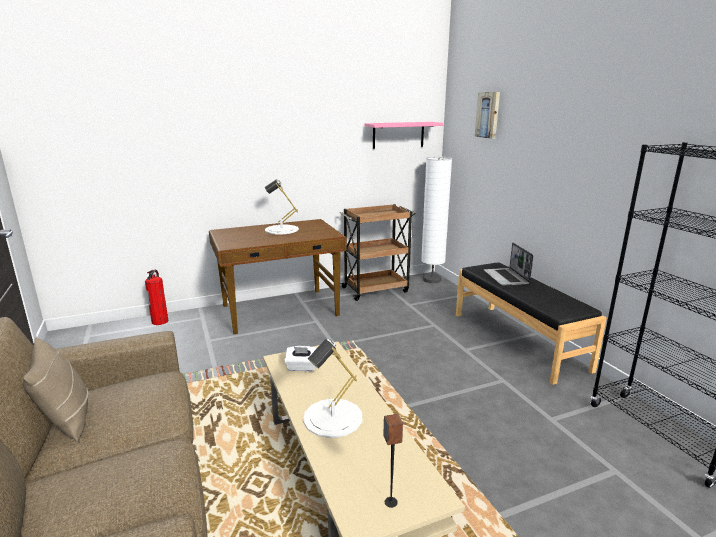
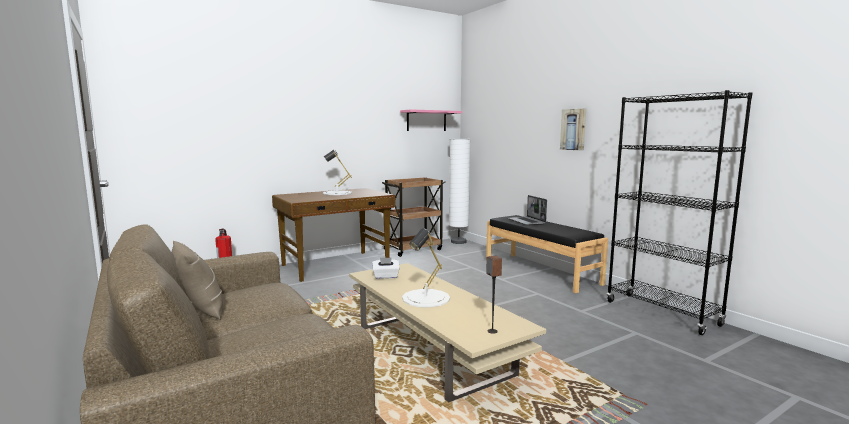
camera: 10 degrees left, 10 degrees down
(488, 115) = (499, 101): picture -> picture (574, 129)

